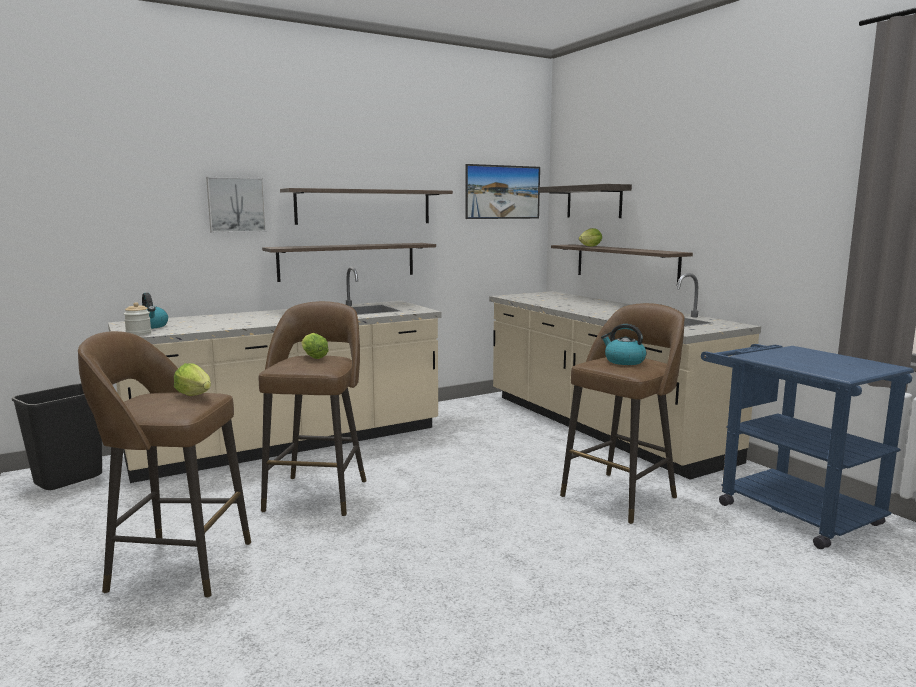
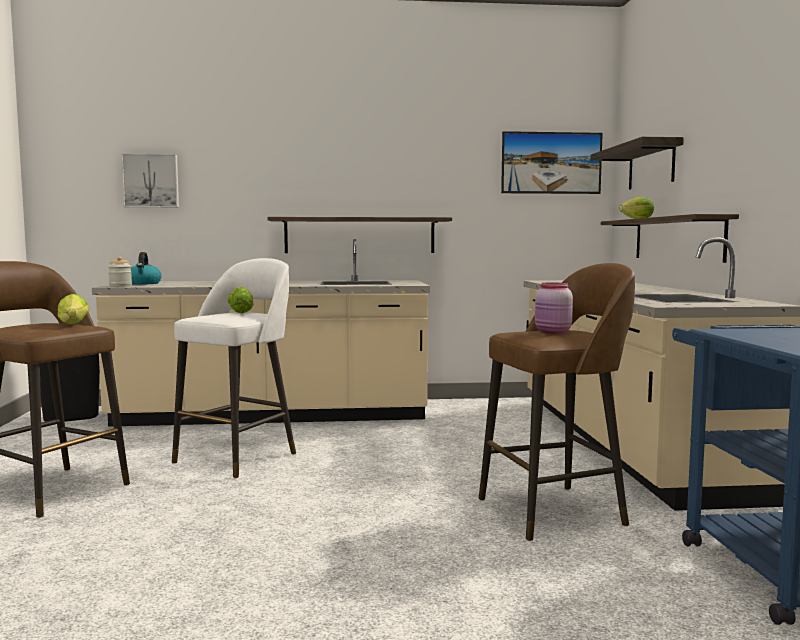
camera: 25 degrees right, 5 degrees down
(236, 205) = (247, 176): picture -> picture (151, 181)
(318, 494) = (238, 457): brown stool -> white stool
(364, 207) = (380, 179): shelf -> none
(623, 361) = (553, 332): kettle -> pink jar

